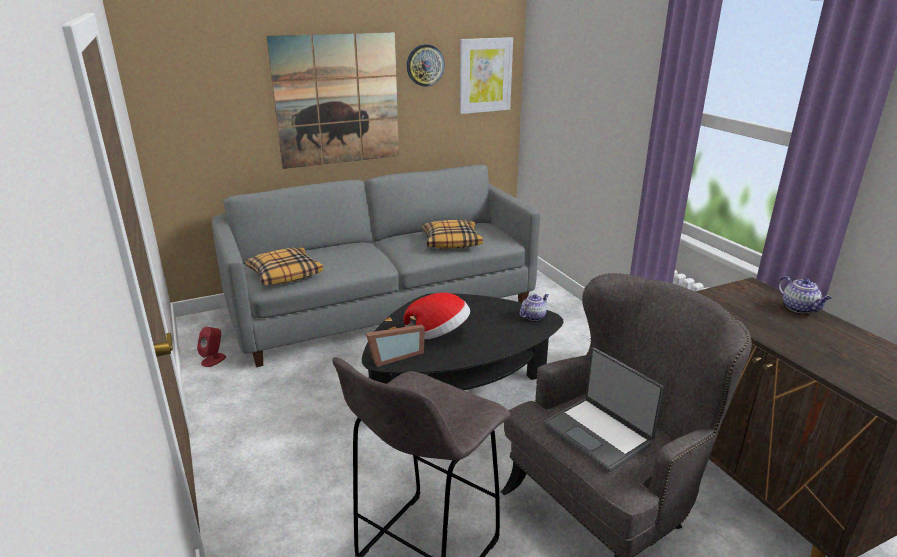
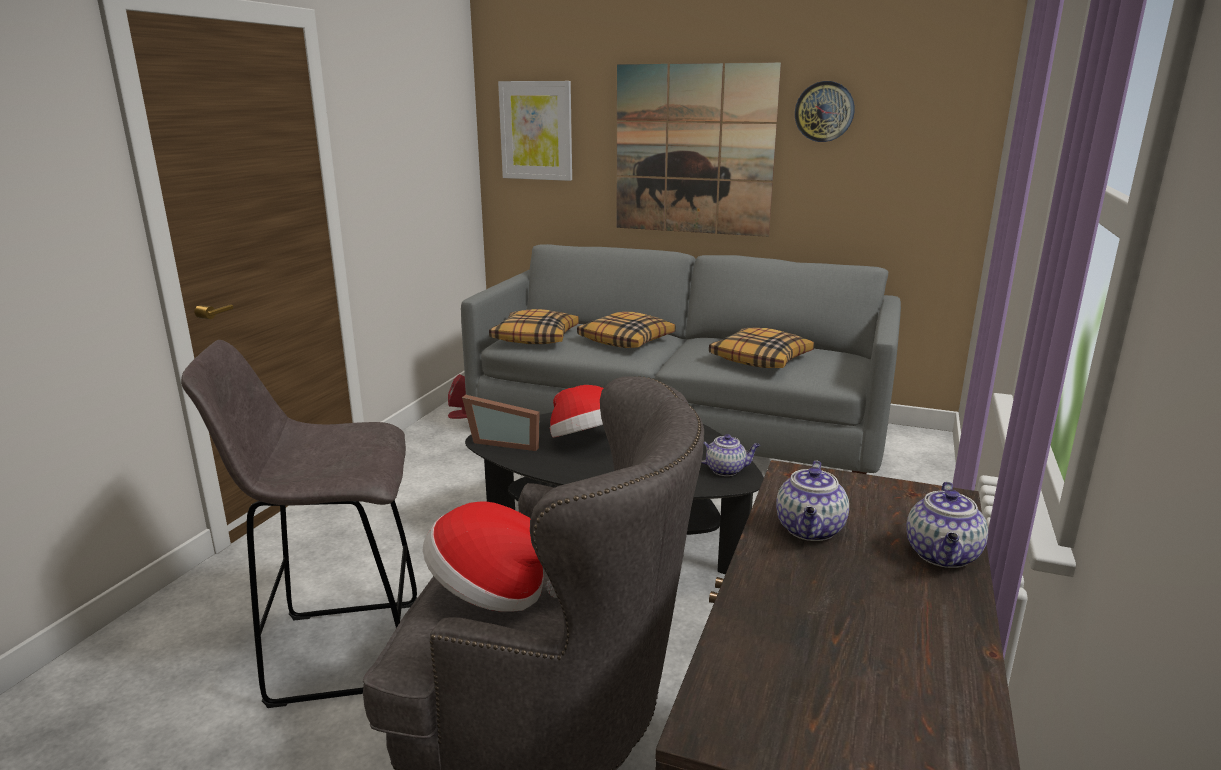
camera: 45 degrees right, 5 degrees down
(351, 255) = (626, 340): none -> pillow
(485, 75) = (927, 133): picture -> picture (536, 131)
(598, 434) = (493, 591): laptop -> hat
(756, 320) = (810, 530): none -> teapot

